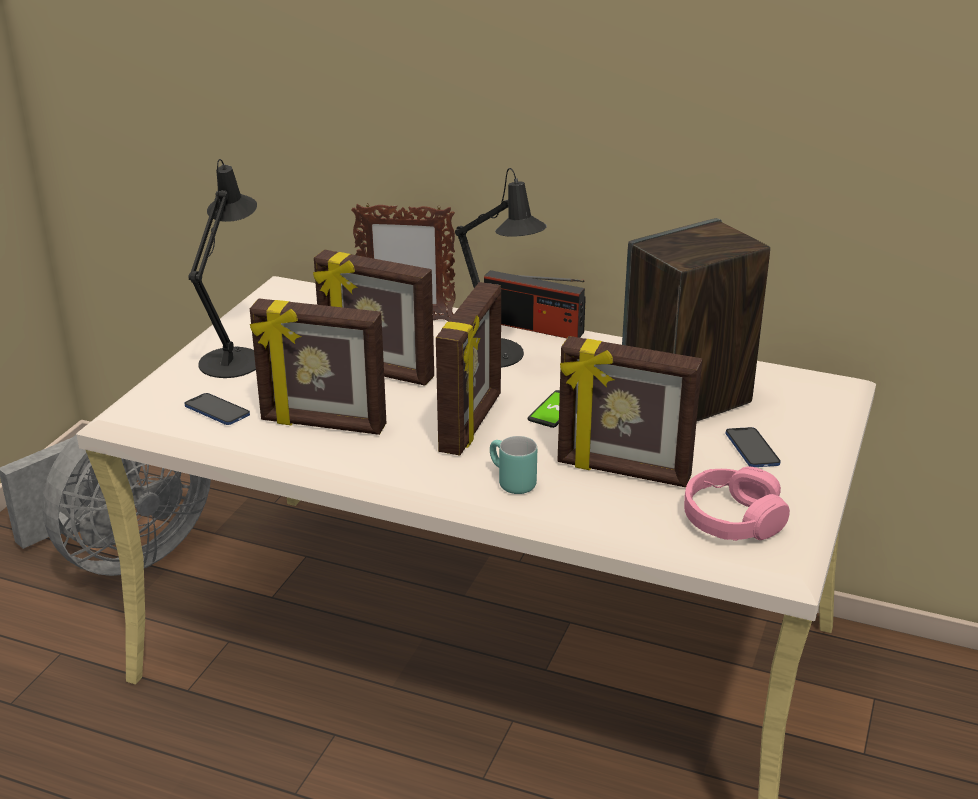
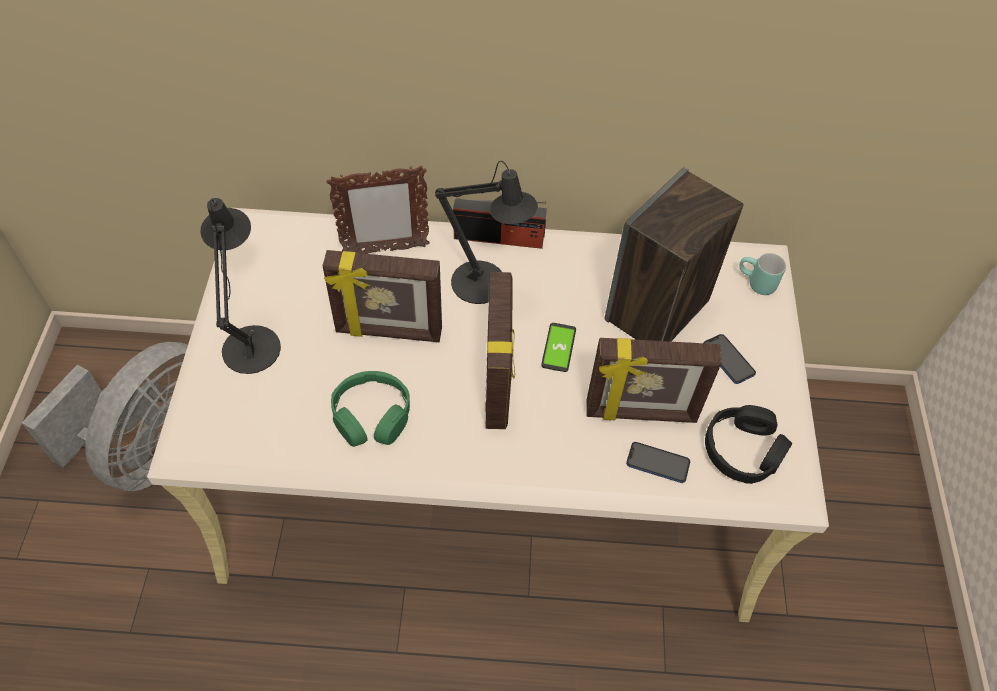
camera: 20 degrees left, 25 degrees up
(217, 411) = (269, 421): phone -> phone (657, 463)
(323, 424) = (372, 416): picture frame -> green headphones
(509, 483) = (557, 452): turquoise mug -> turquoise mug (755, 284)
(733, 519) = (743, 450): pink headphones -> black headphones

